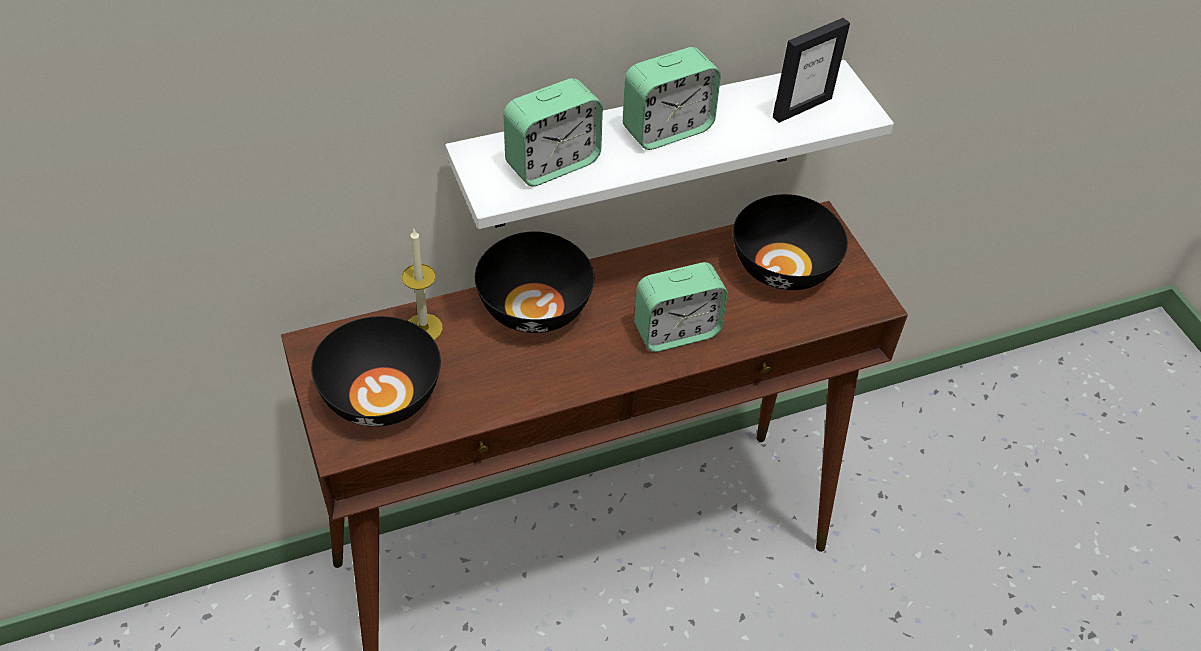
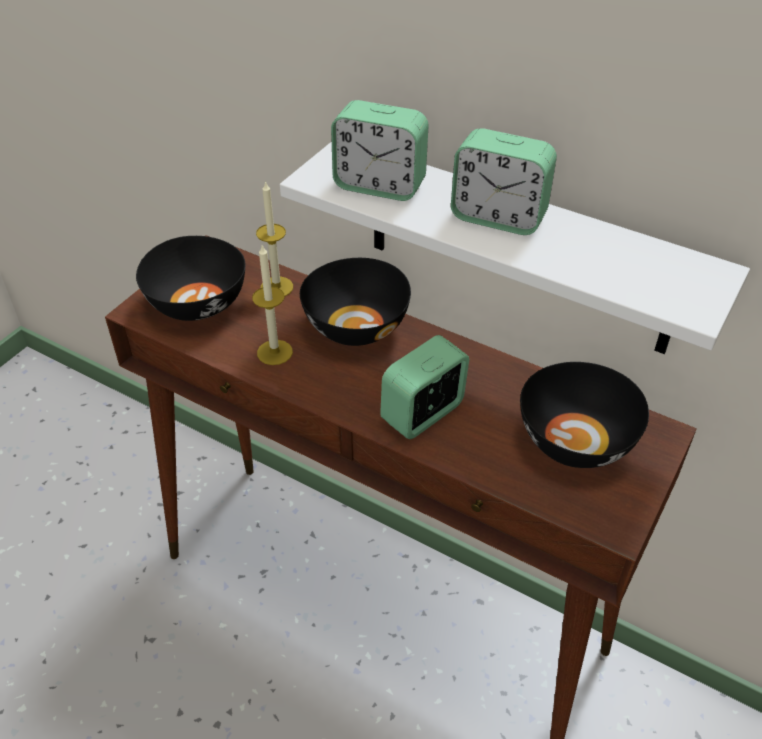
camera: 55 degrees right, 5 degrees down
(509, 379) = (274, 352): none -> candle
(676, 331) = (423, 413): alarm clock -> alarm clock turned 105 degrees clockwise
(801, 107) = (641, 272): picture frame -> none

